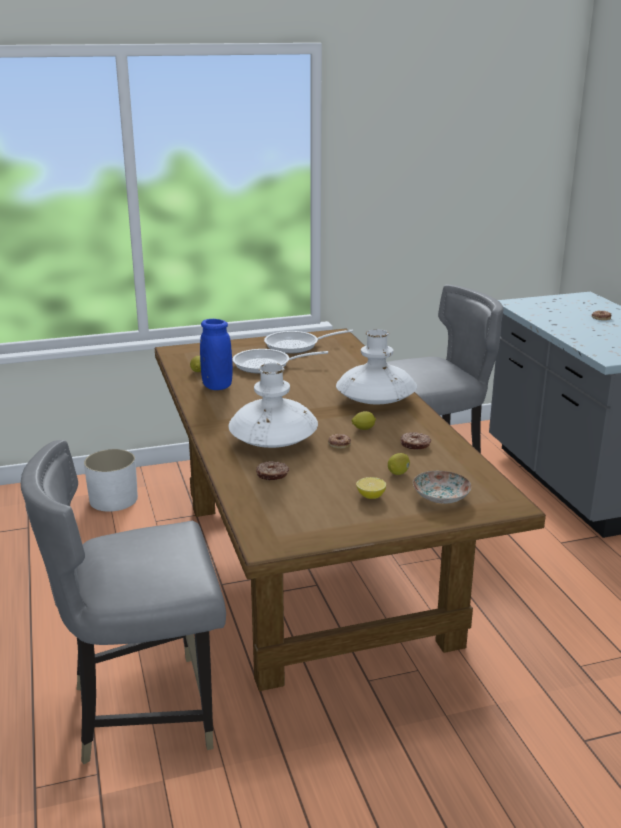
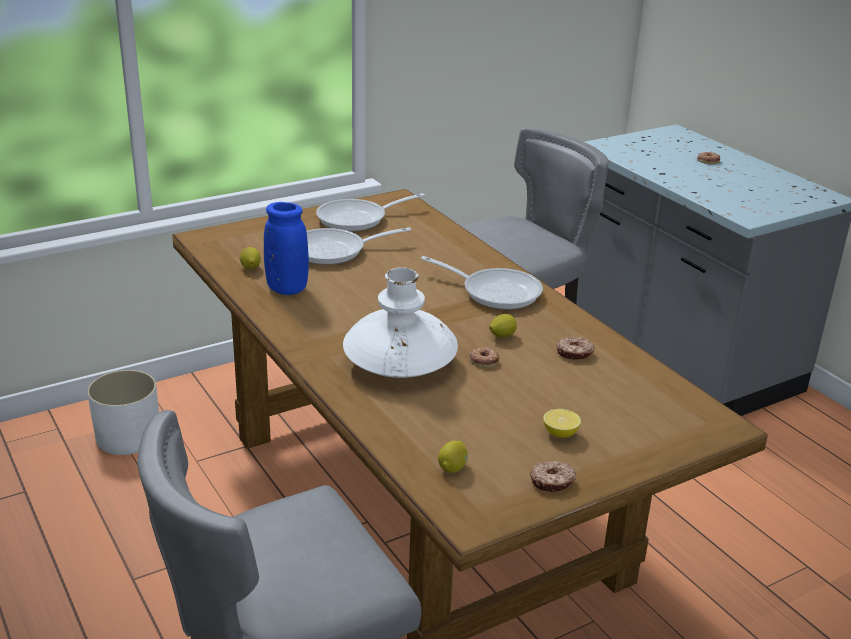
camera: 15 degrees left, 5 degrees up
(272, 475) = (425, 416): donut -> donut (552, 482)
(376, 400) = (495, 292): white vase -> frying pan
(398, 473) = (575, 395): lemon -> lemon (453, 467)
(441, 497) = (642, 424): plate -> none

